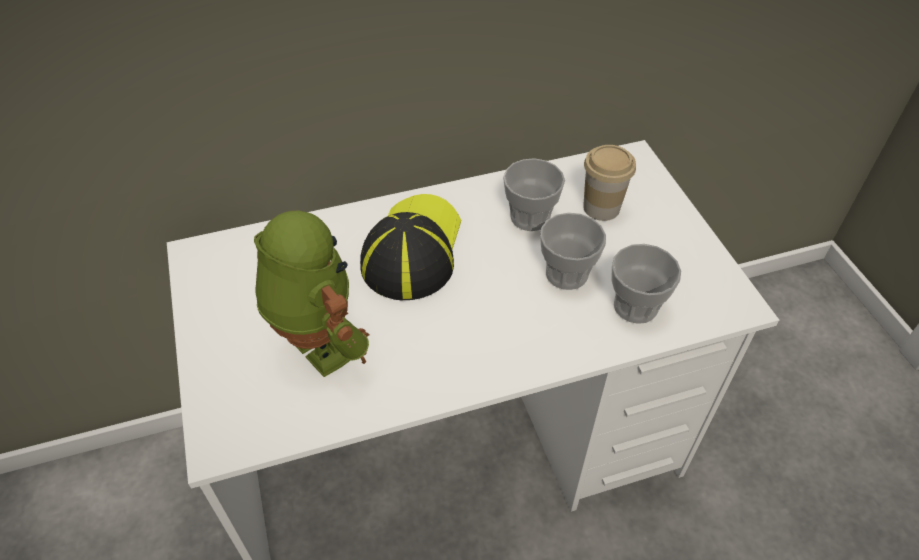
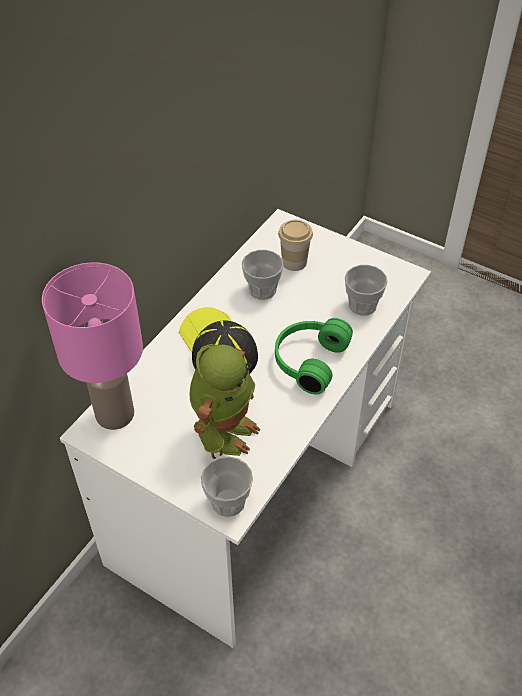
camera: 40 degrees left, 0 degrees up
(238, 251) = (114, 413): none -> pink table lamp
(318, 345) = (224, 430): toy robot -> toy robot turned 105 degrees clockwise
(496, 328) = (308, 360): none -> green headphones
(566, 274) = (313, 309): cup -> cup (228, 501)

